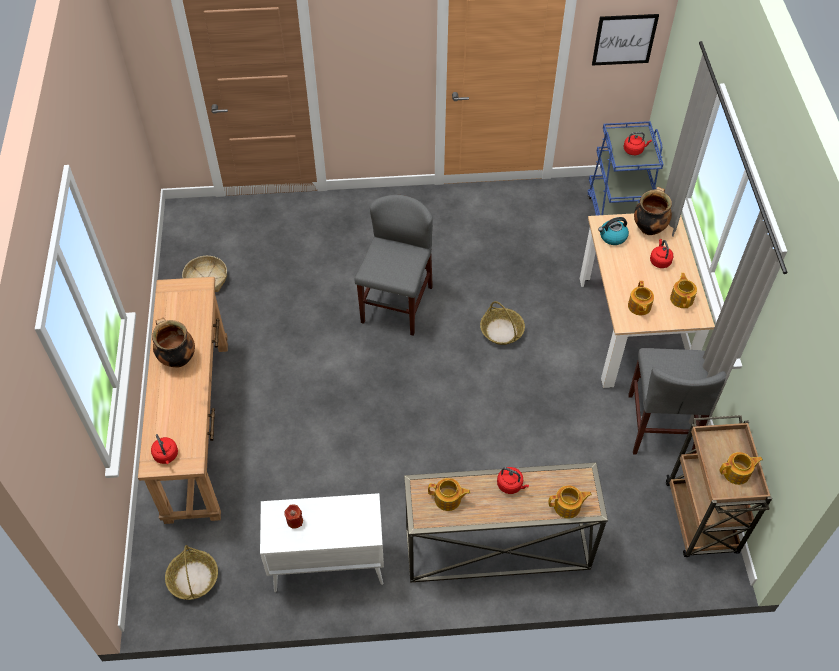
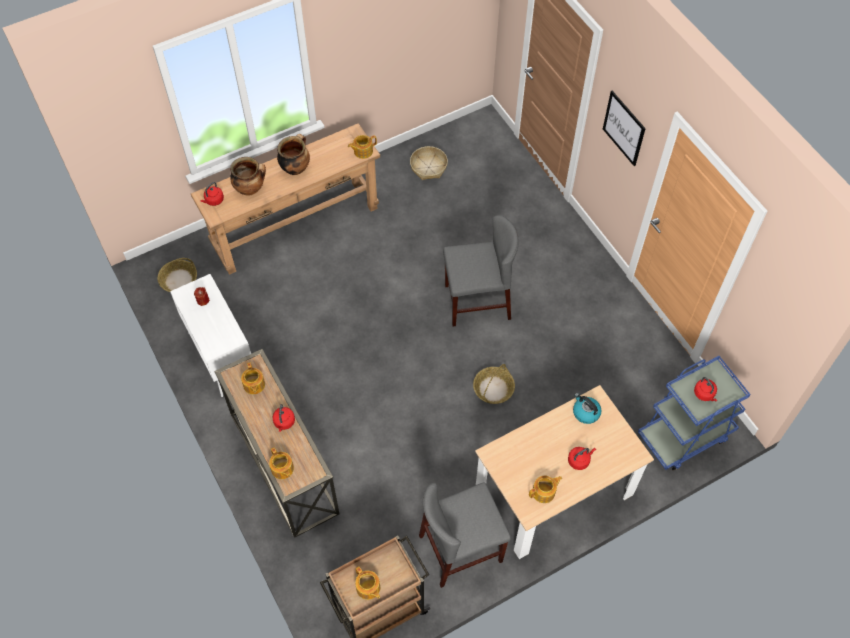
camera: 65 degrees right, 5 degrees up
(624, 39) = (776, 310): picture -> picture (624, 128)
(639, 306) = (515, 459): teapot -> teapot (362, 151)
(649, 227) = (615, 439): cooking pot -> cooking pot (250, 189)

